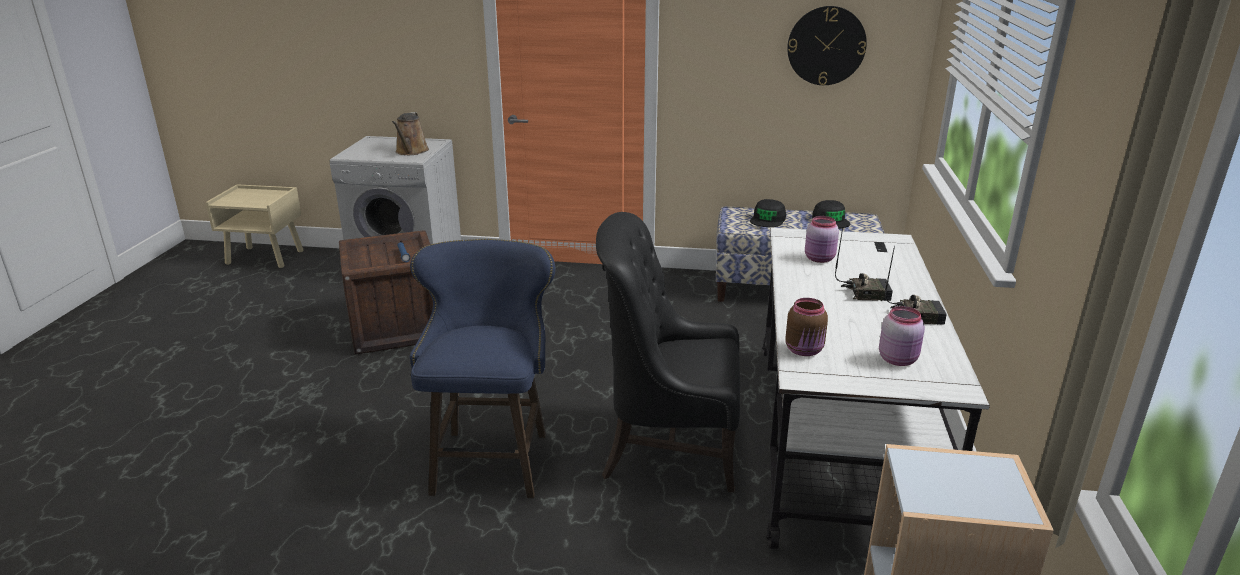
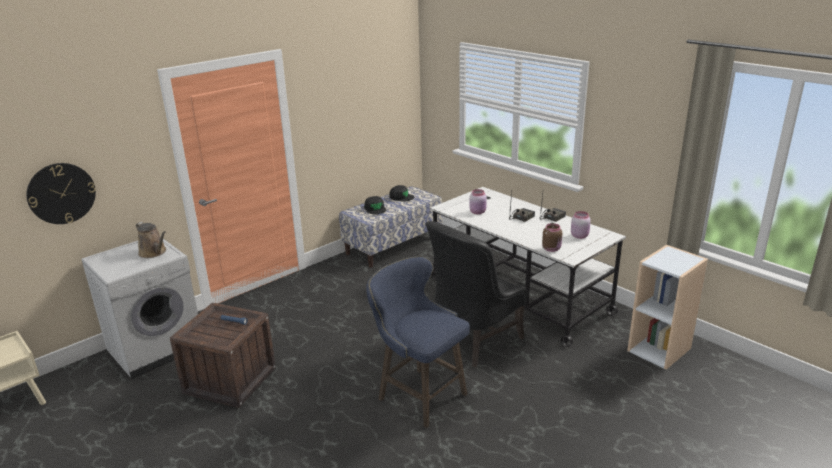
camera: 50 degrees left, 0 degrees up
(826, 46) = (375, 99): wall clock -> wall clock (61, 193)

